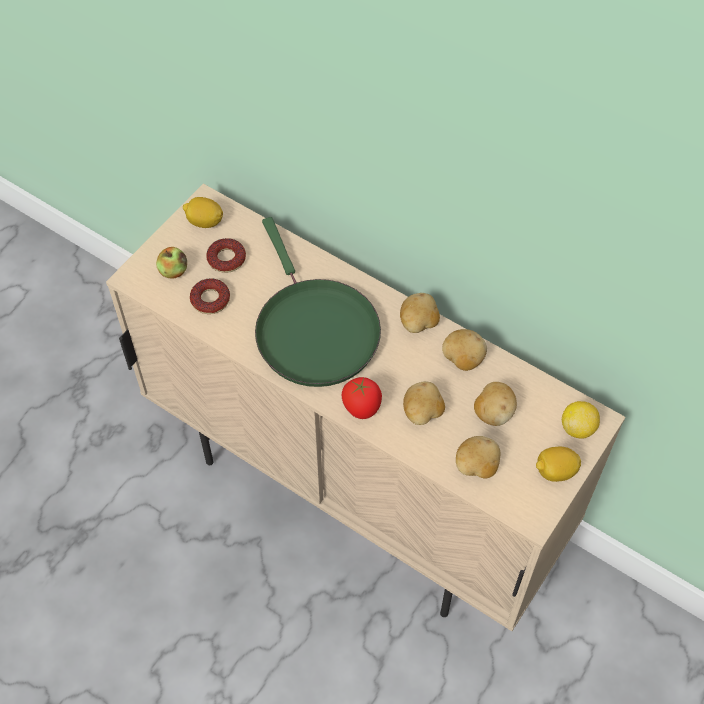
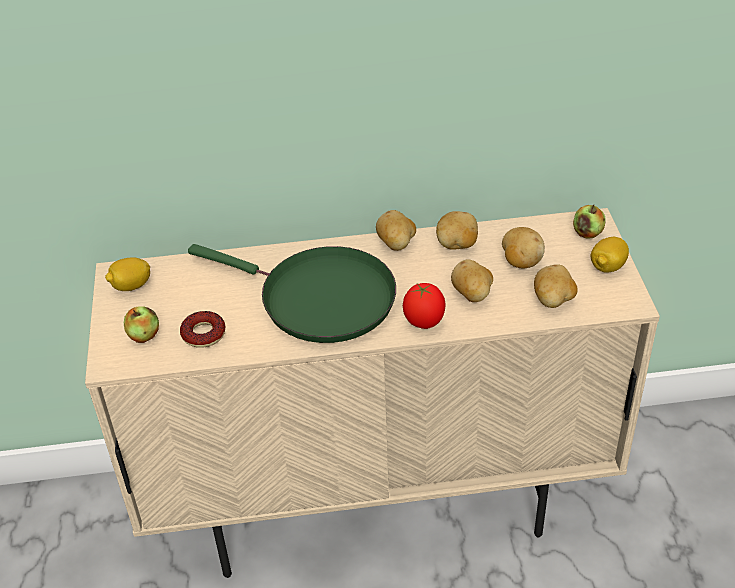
camera: 40 degrees left, 15 degrees down
(226, 259) = (183, 299): donut -> none
(578, 428) = (587, 233): lemon -> apple

